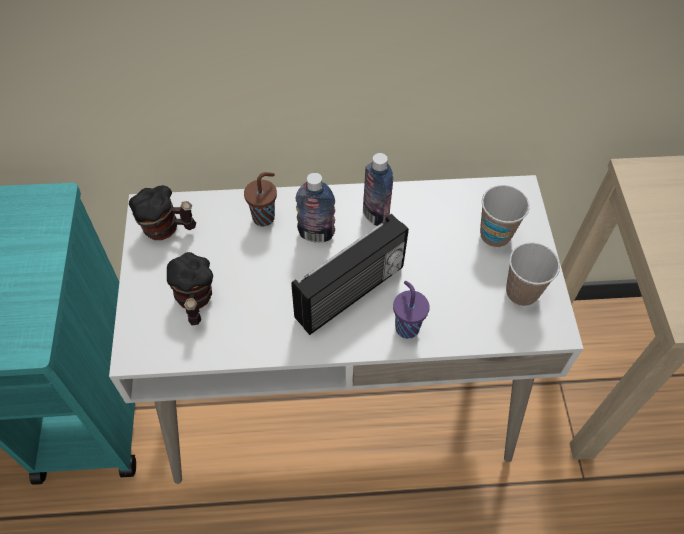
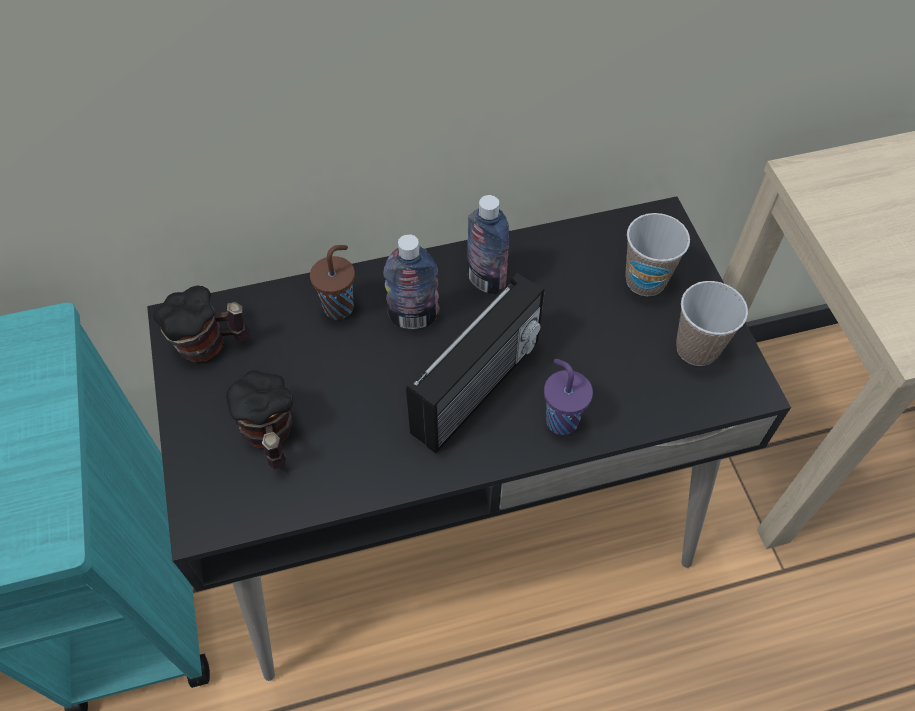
camera: 10 degrees left, 0 degrees up
(339, 393) = (457, 520): white desk -> black desk

